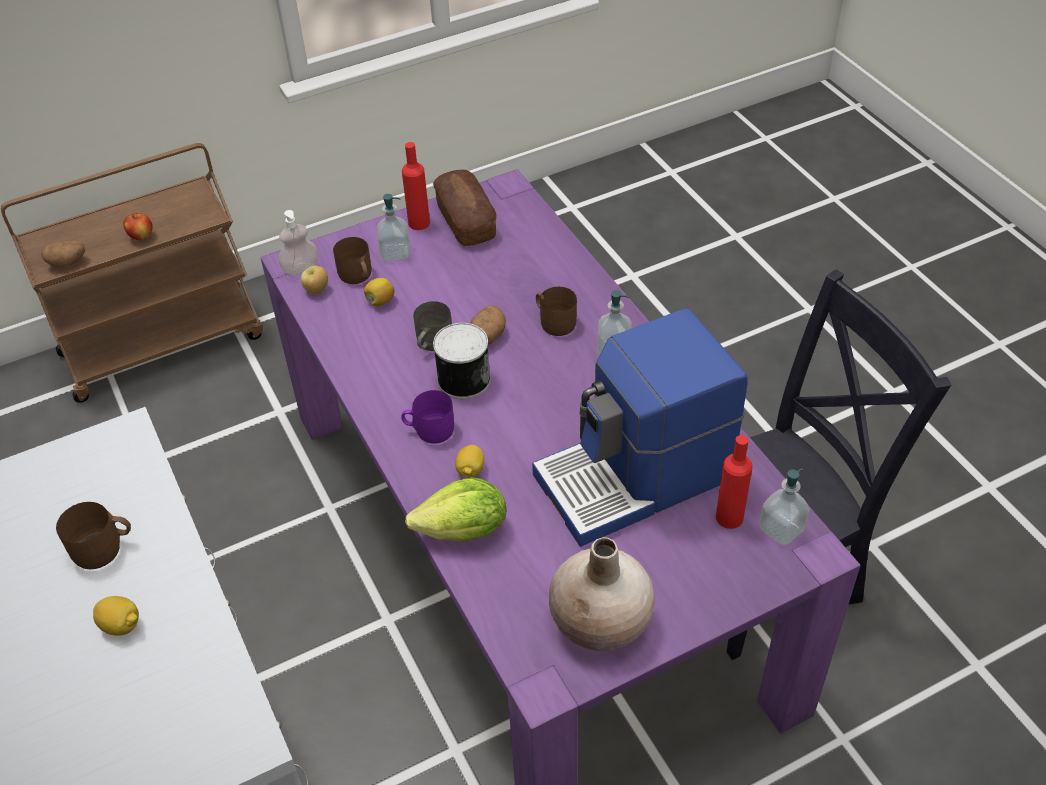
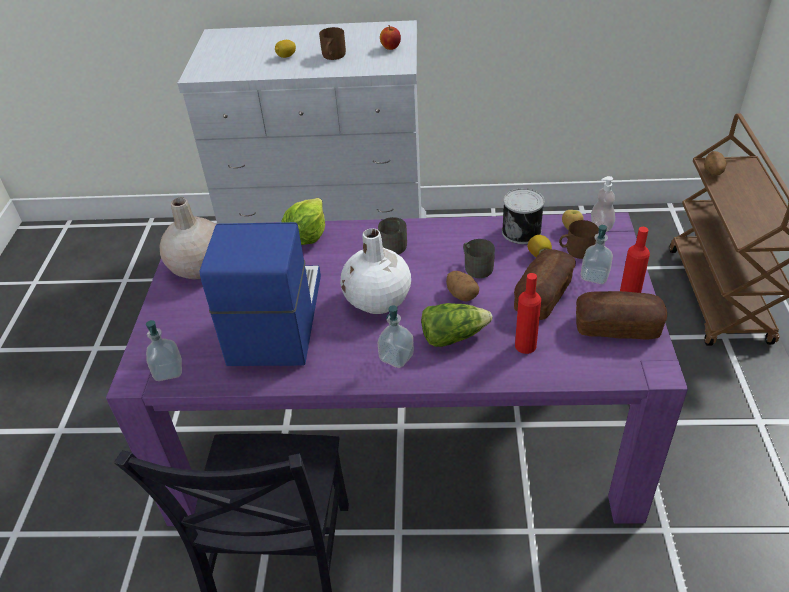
camera: 120 degrees right, 5 degrees down
(141, 236) = (733, 205): apple -> apple (390, 48)
(429, 429) = (396, 244): purple mug -> grey mug
(449, 279) = (543, 295): none -> bread
(462, 379) = (429, 271): can -> can (522, 231)
(470, 470) = (347, 251): lemon -> none
(541, 401) = (378, 300): none -> white vase
(554, 321) = (453, 336): brown mug -> lettuce
(729, 517) = (202, 350): red bottle -> red bottle (525, 346)

